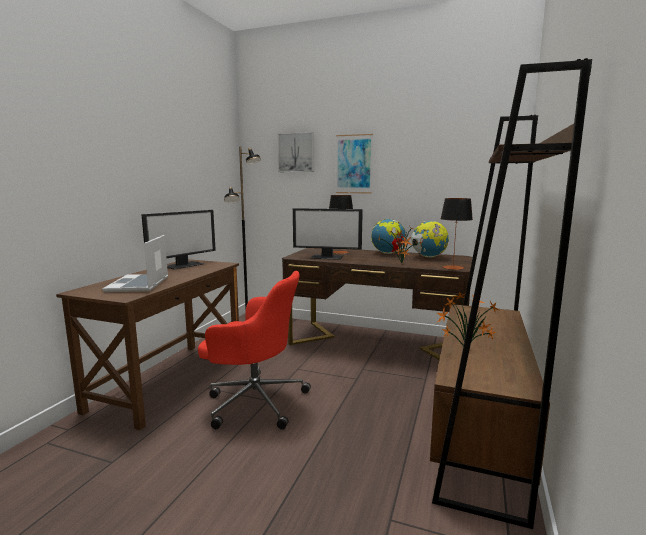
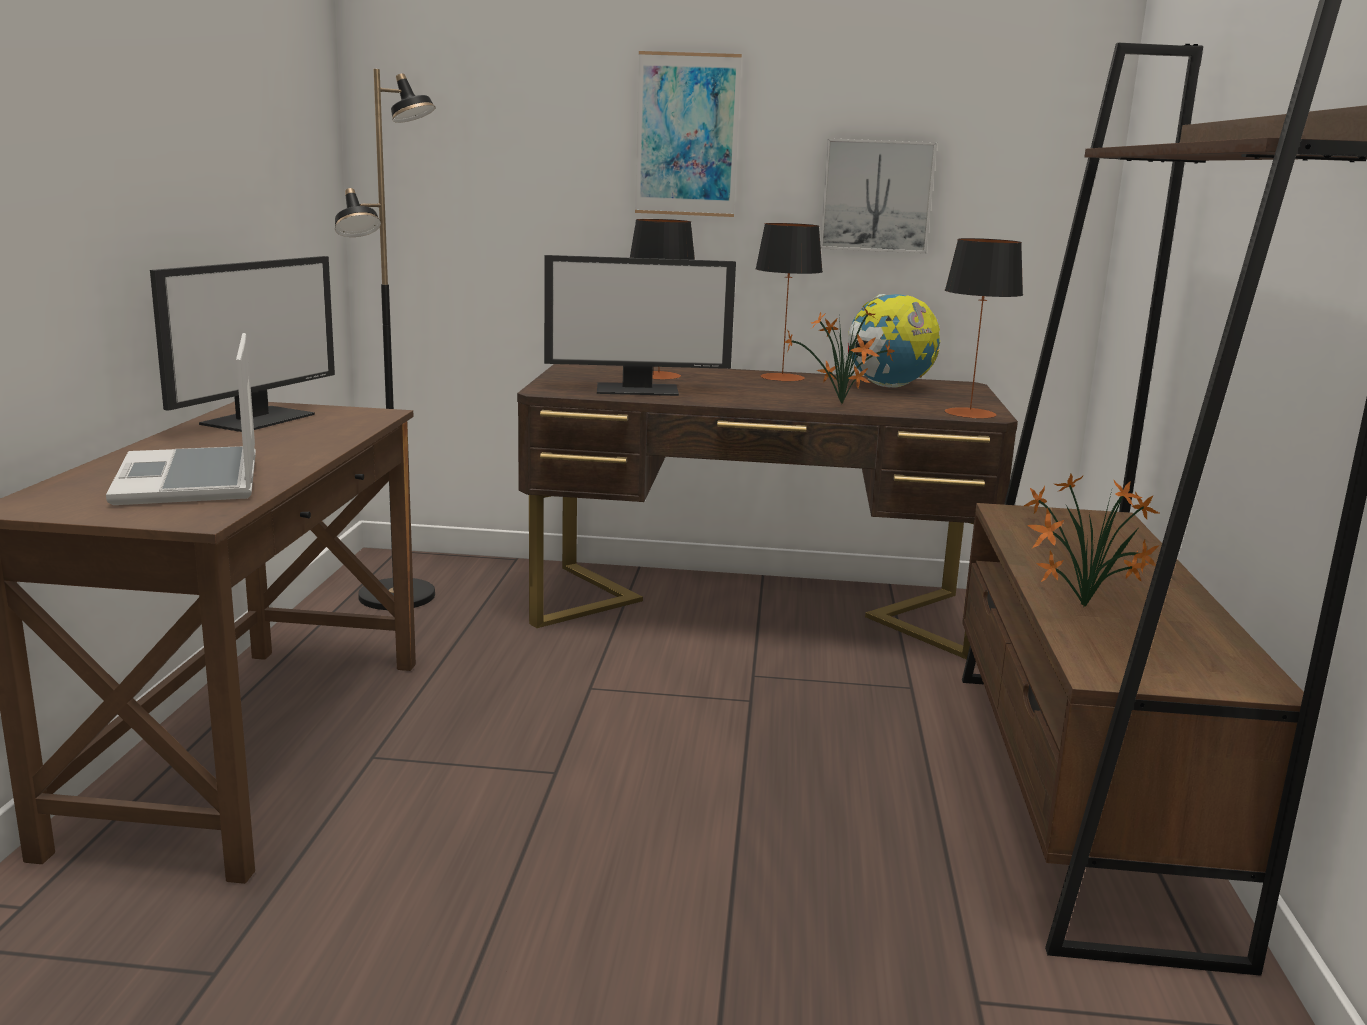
camera: 15 degrees left, 5 degrees up
(254, 401) = (520, 778): red office chair -> none
(296, 152) = (521, 94): picture -> picture (876, 196)
(388, 253) = (782, 377): globe -> table lamp

